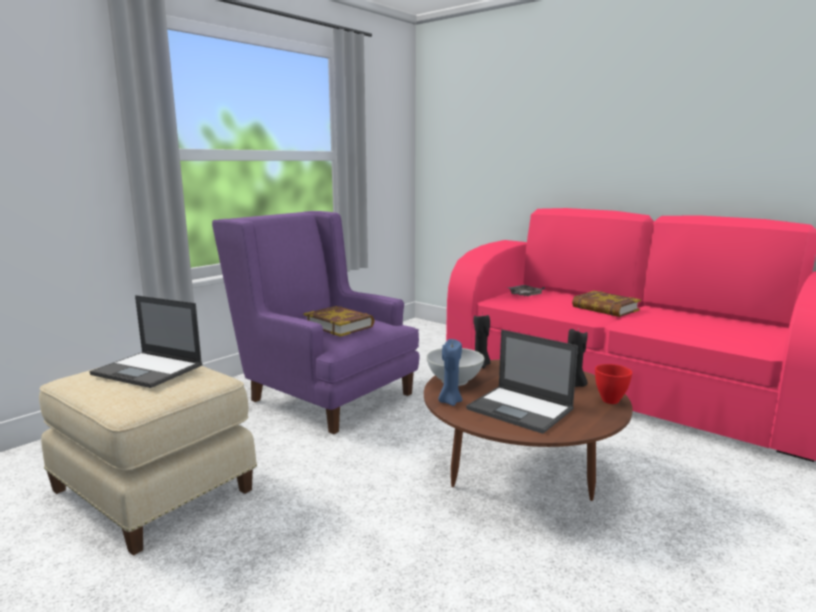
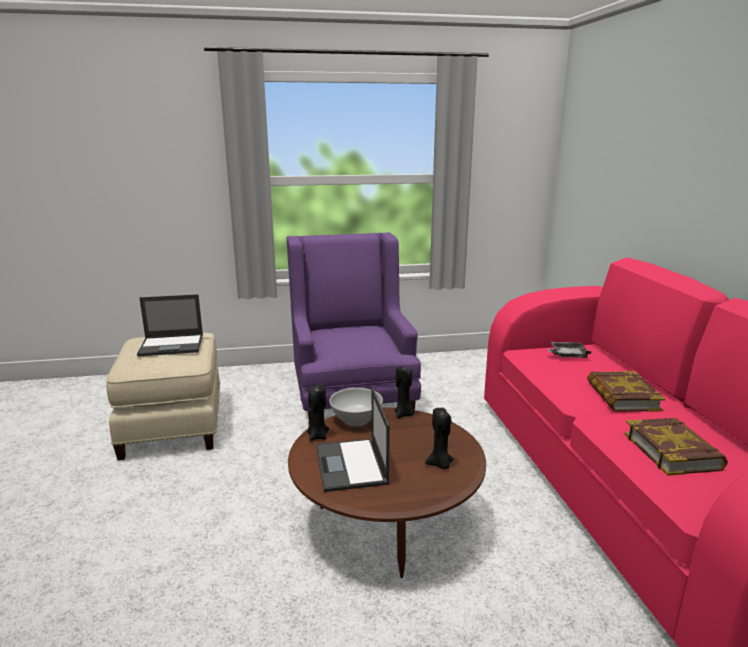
camera: 40 degrees right, 5 degrees up
(149, 370) = (172, 345): laptop -> laptop turned 75 degrees counterclockwise
(339, 325) = (346, 342): book -> book (672, 451)
(450, 401) = (317, 436): blue candle -> black candle
(609, 400) = (438, 491): red bowl -> none

